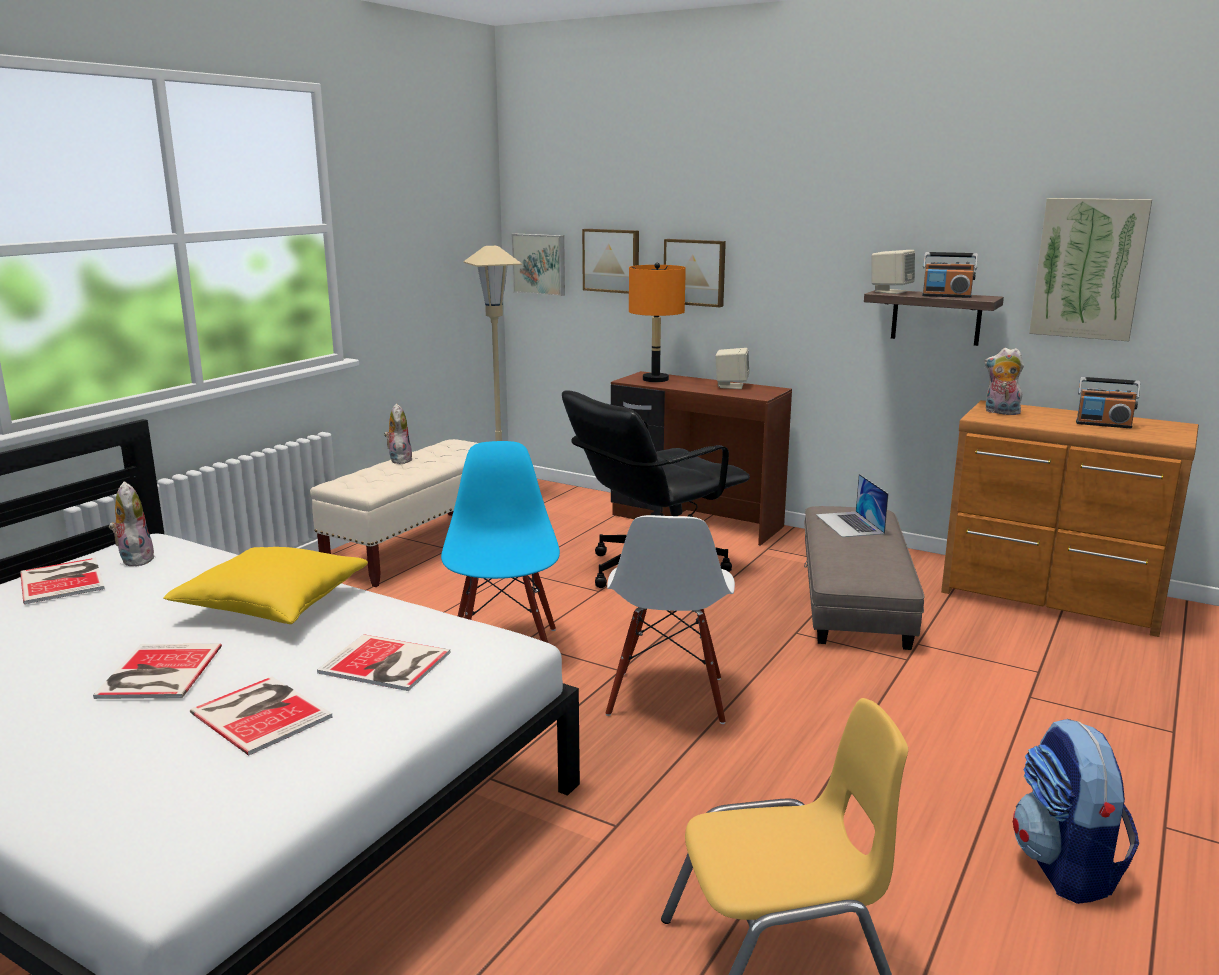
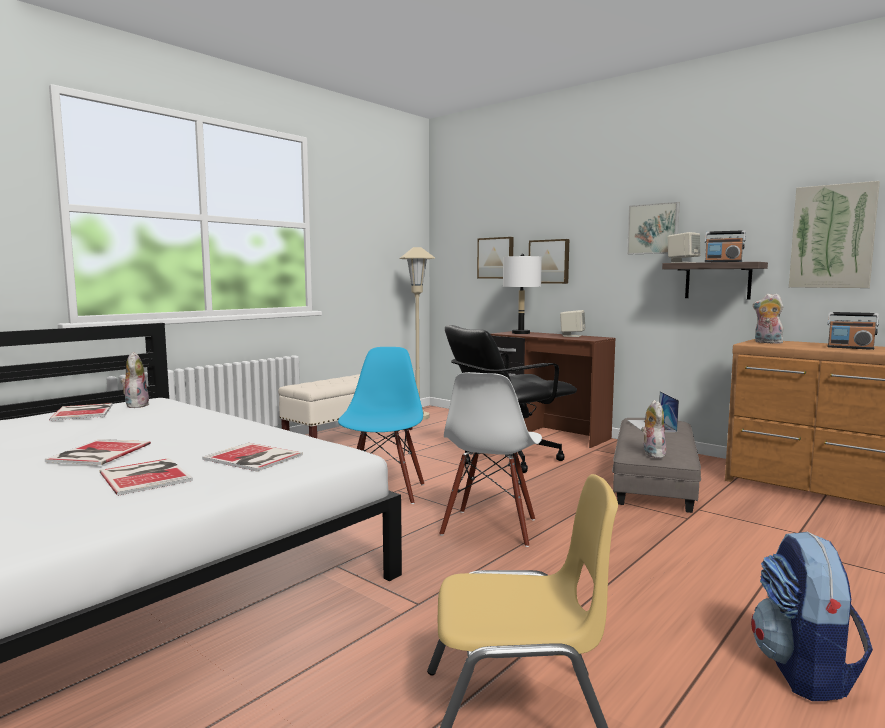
camera: 10 degrees right, 10 degrees down
(273, 604) = (203, 428): yellow pillow -> none
(399, 460) = (342, 377): plush toy -> plush toy (651, 454)
(540, 264) = (451, 264): picture -> picture (653, 229)
(655, 379) = (521, 333): orange table lamp -> white table lamp

